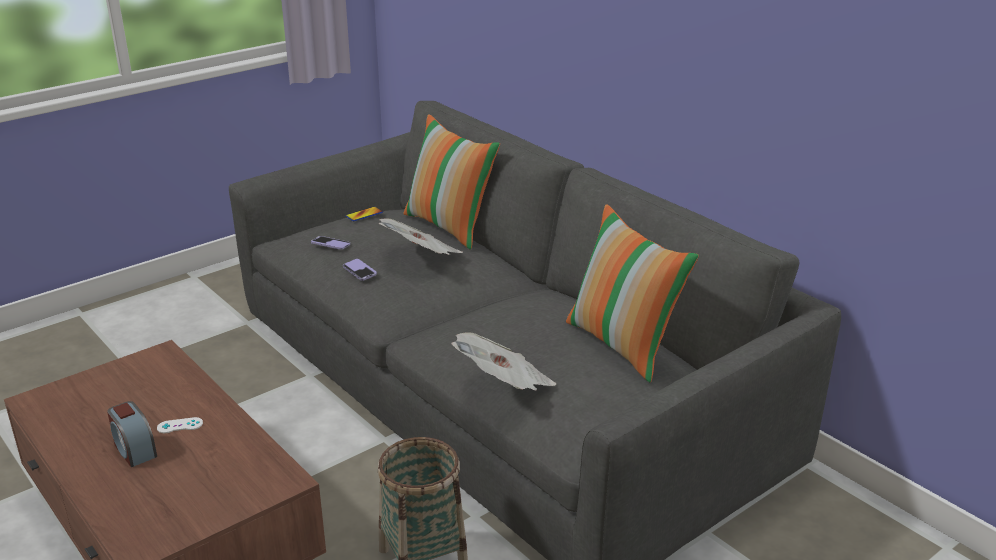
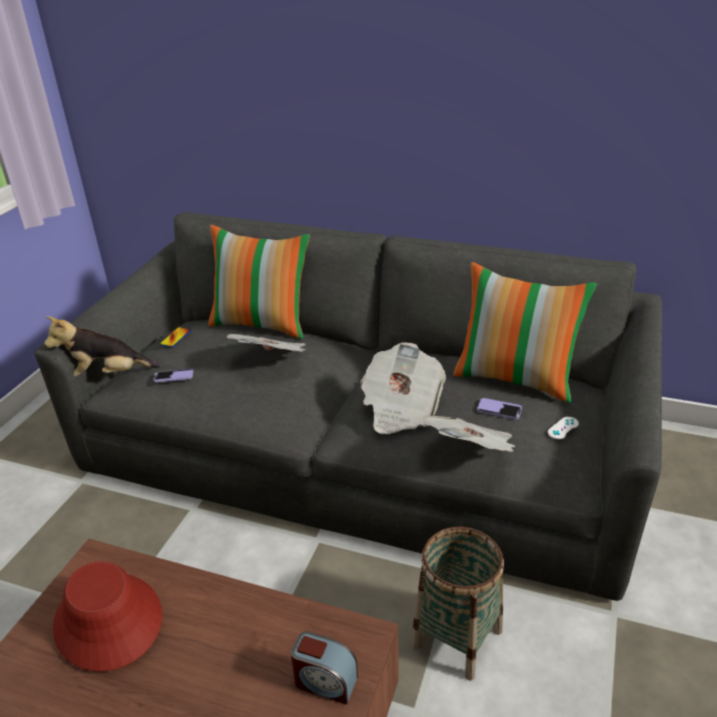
camera: 30 degrees left, 5 degrees up
(132, 394) = (107, 621): none -> red hat
(134, 450) = (175, 685): alarm clock -> alarm clock (325, 681)
(180, 425) = (197, 631): white game controller -> white game controller (563, 428)
(284, 227) = (107, 375): none -> plush toy
(359, 271) = (229, 393): phone -> phone (499, 410)
(487, 331) = (400, 408): none -> newspaper

